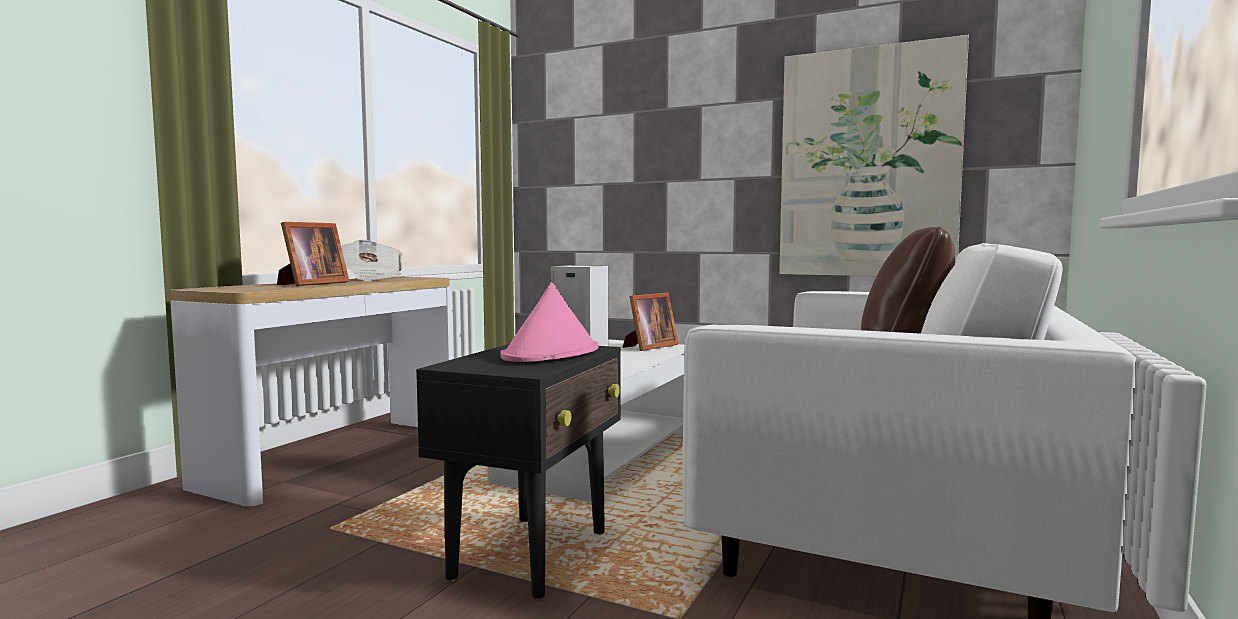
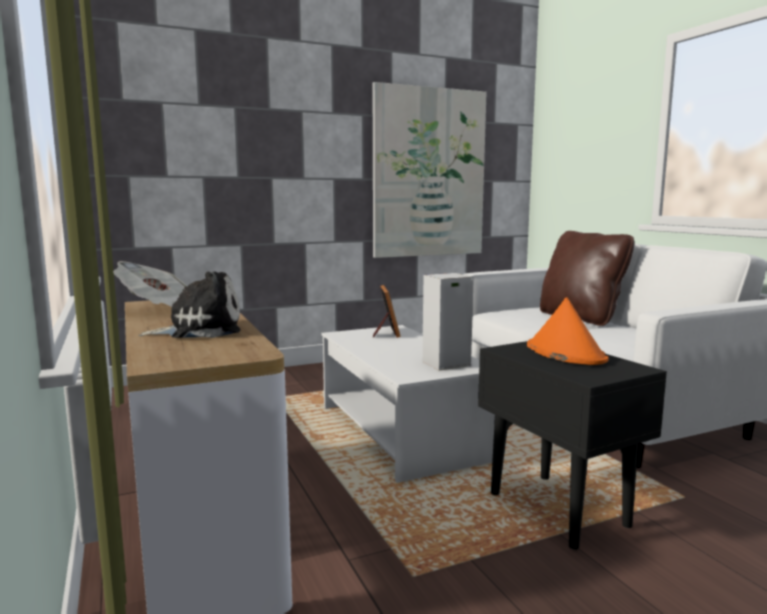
camera: 50 degrees left, 5 degrees up
(311, 284) = (200, 330): picture frame -> plush toy
(552, 354) = (564, 353): pink hat -> orange hat

